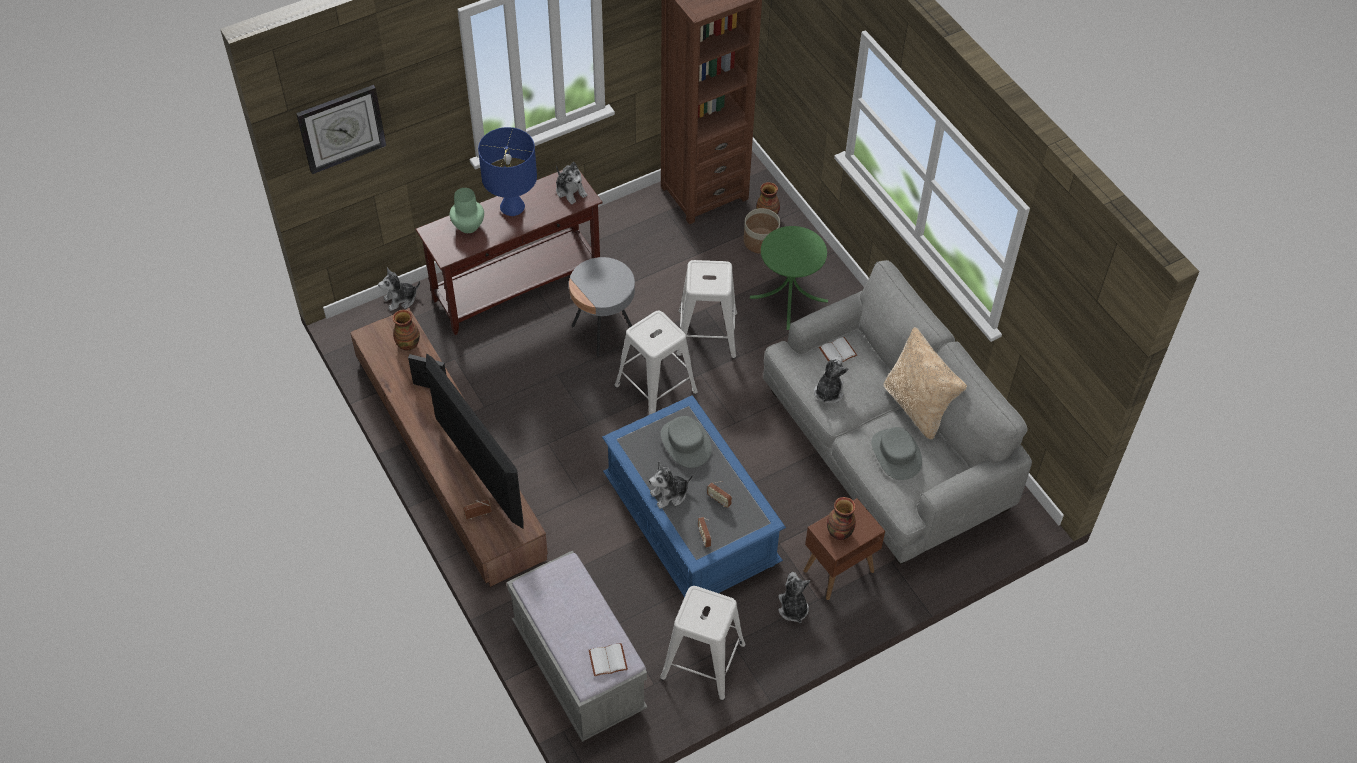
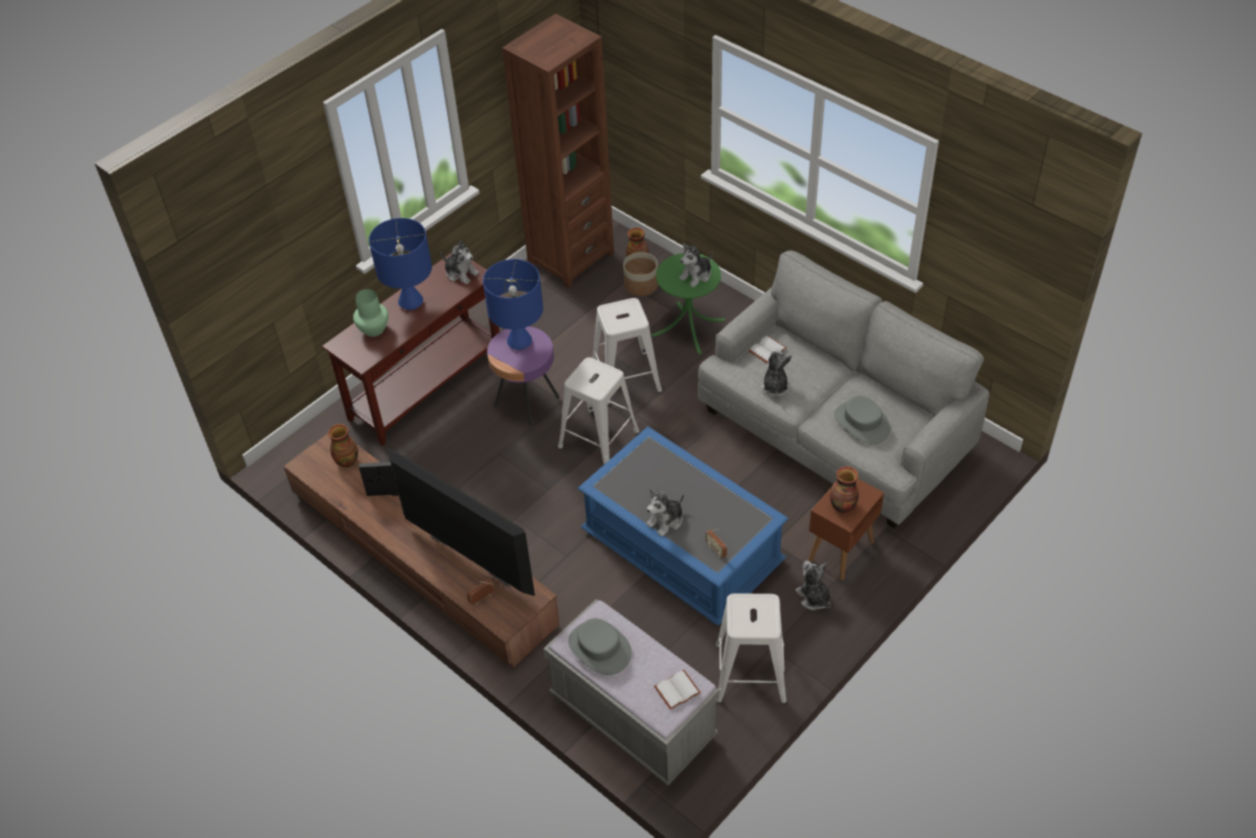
camera: 15 degrees left, 5 degrees down
(341, 128) = (233, 252): wall clock -> none
(401, 299) = (316, 428): plush toy -> plush toy (696, 275)
(603, 330) = (527, 402): grey side table -> purple side table
(604, 275) = (519, 343): none -> blue table lamp
(685, 443) = (660, 470): grey hat -> grey hat (599, 648)
(719, 500) = (715, 512): radio -> none
(916, 409) = (862, 378): beige pillow -> none

